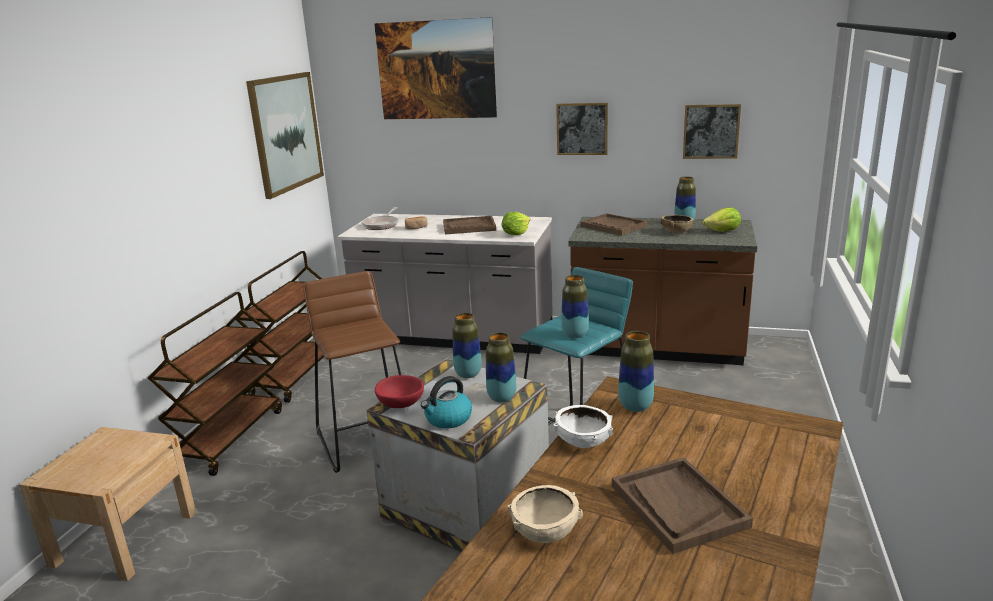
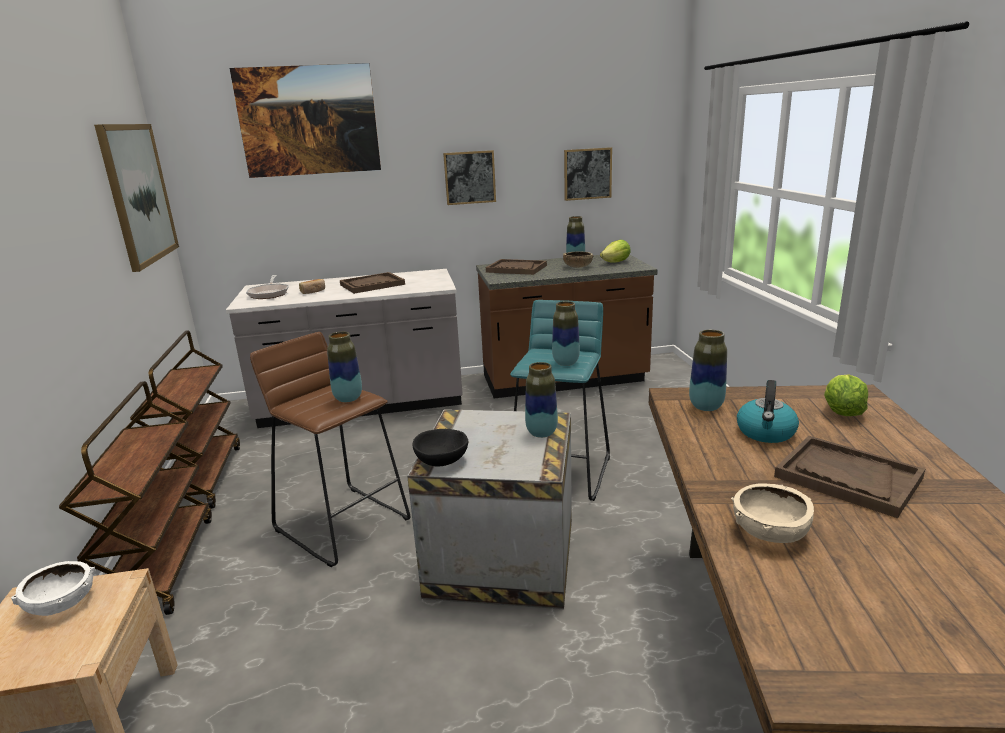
camera: 25 degrees left, 0 degrees up
(400, 404) = (441, 462): red bowl -> black bowl
(448, 419) = (508, 464): kettle -> kettle (766, 433)
(468, 374) = (483, 419): vase -> vase (348, 398)
(515, 234) = (429, 285): lettuce -> lettuce (841, 412)
(583, 441) = (699, 445): white bowl -> white bowl (61, 603)

